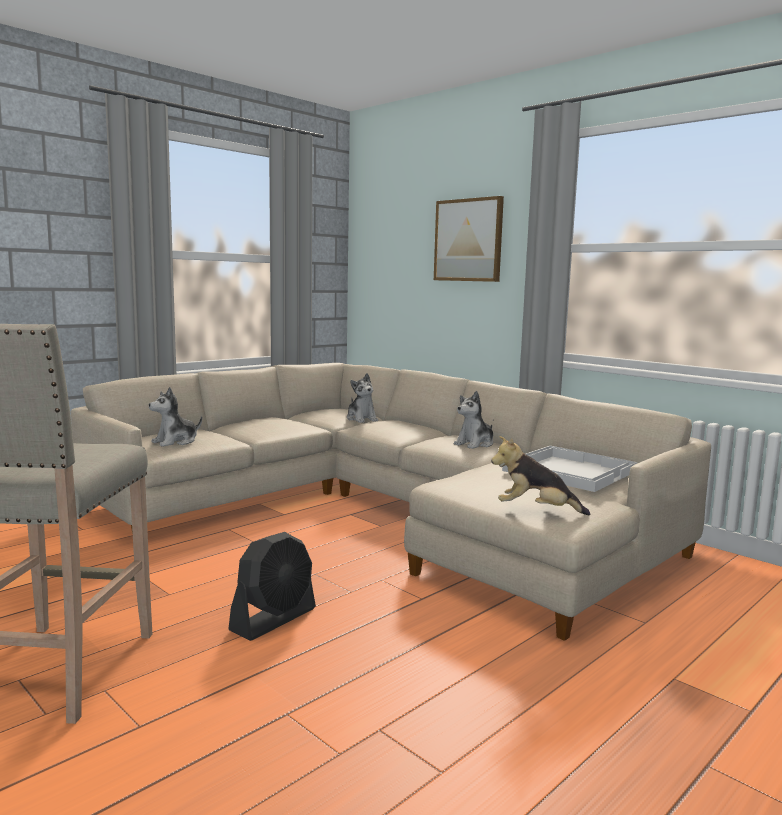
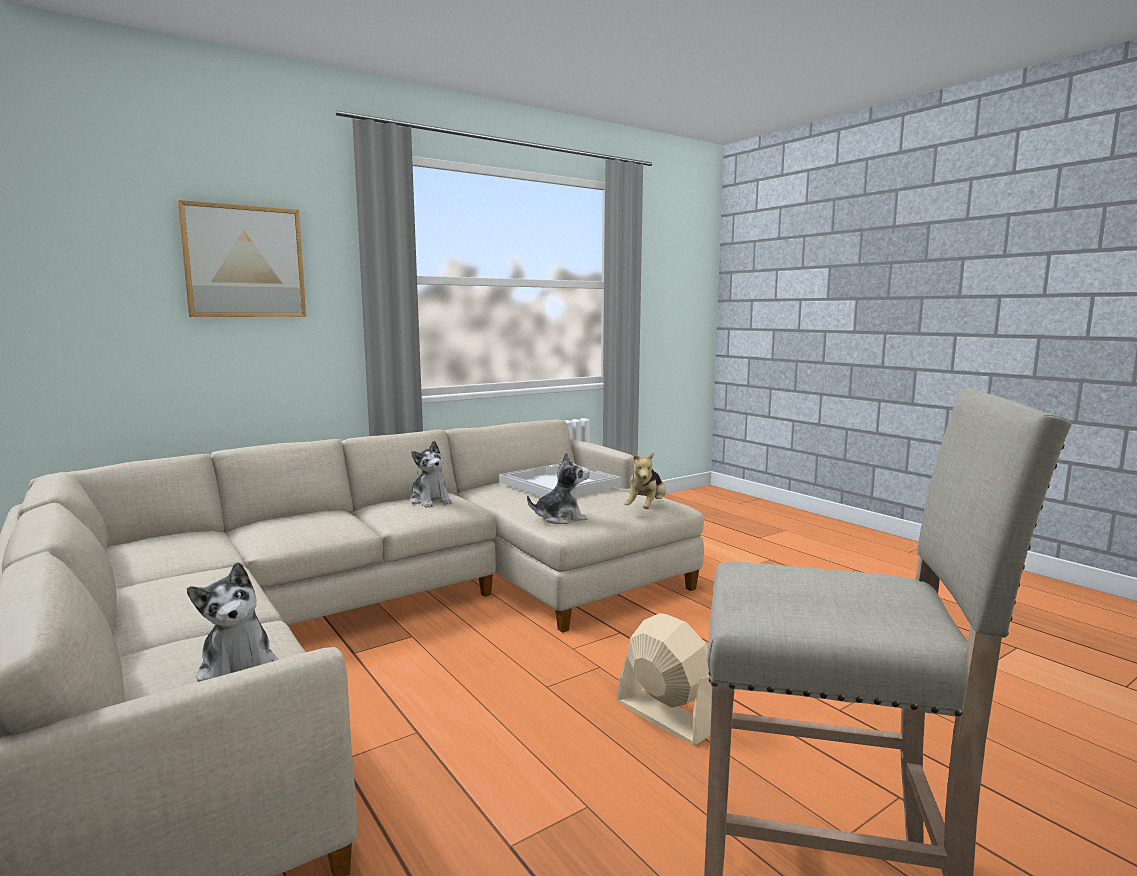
camera: 80 degrees left, 0 degrees up
(274, 619) = (665, 715): black fan -> beige fan
(361, 419) = (221, 538): plush toy -> plush toy (560, 518)

